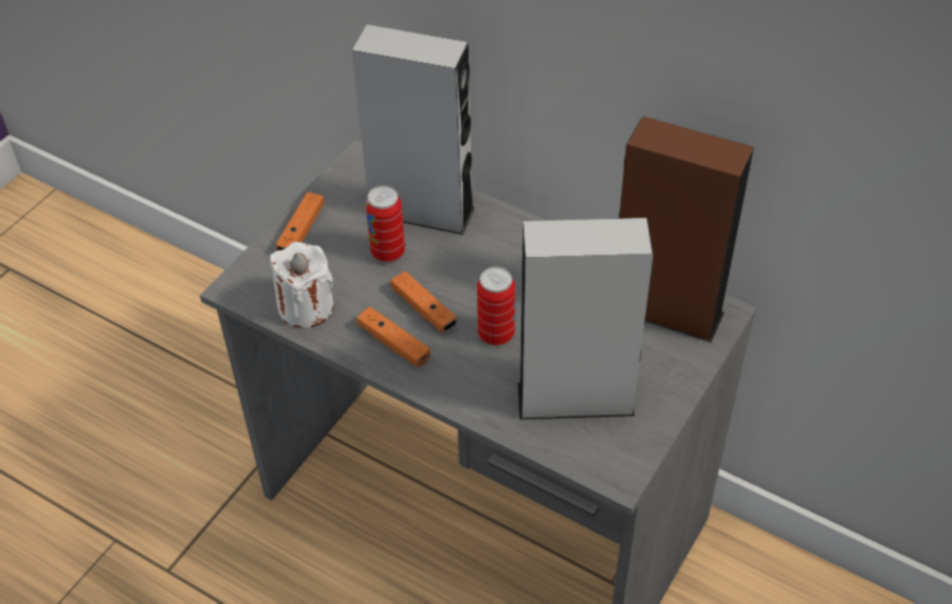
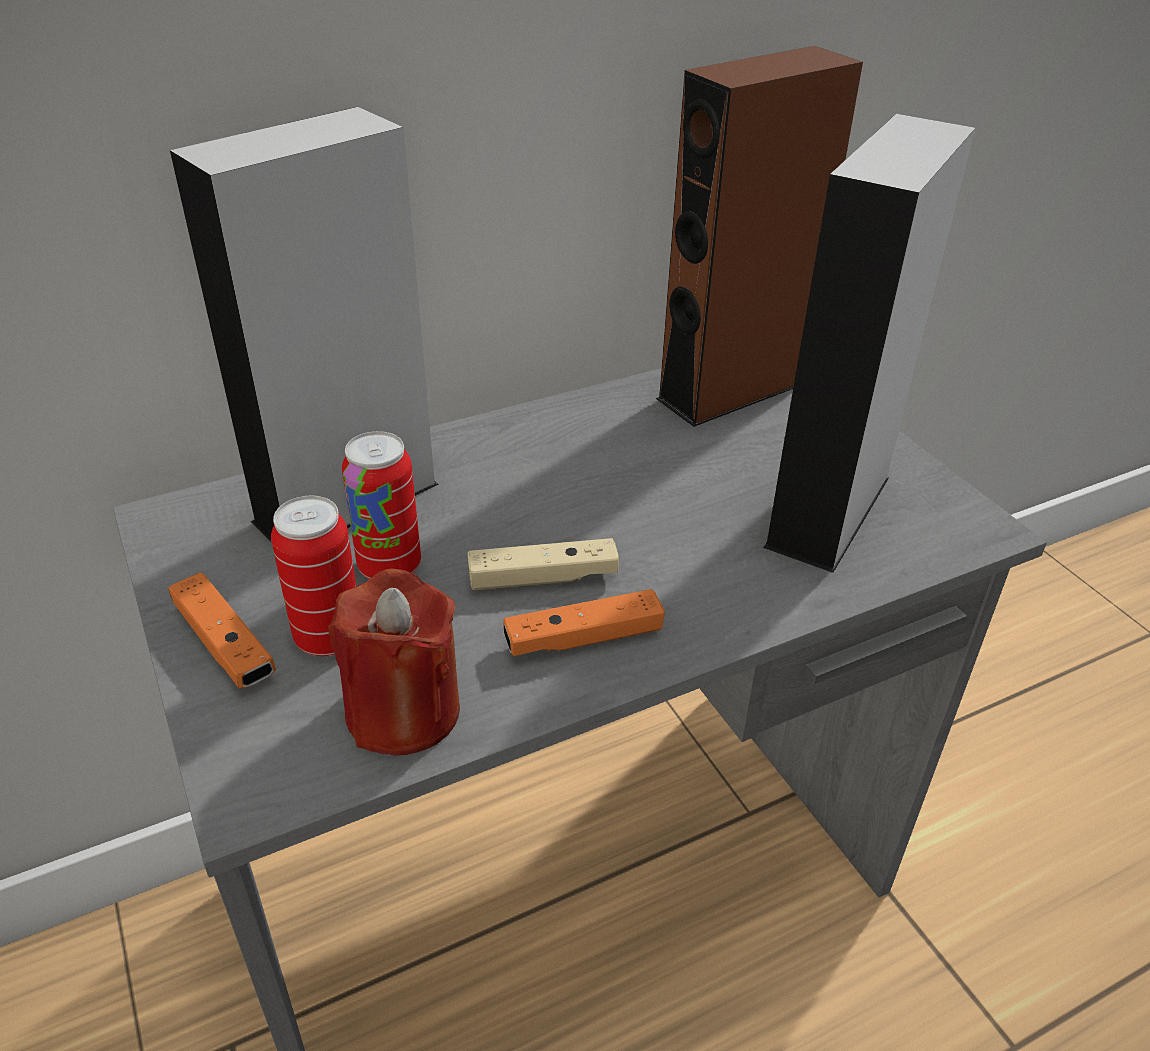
camera: 60 degrees left, 10 degrees down
(306, 307) = (403, 711): white candle -> red candle
(424, 309) = (543, 578): orange game controller -> beige game controller
(496, 334) = (656, 530): can -> can (329, 637)

